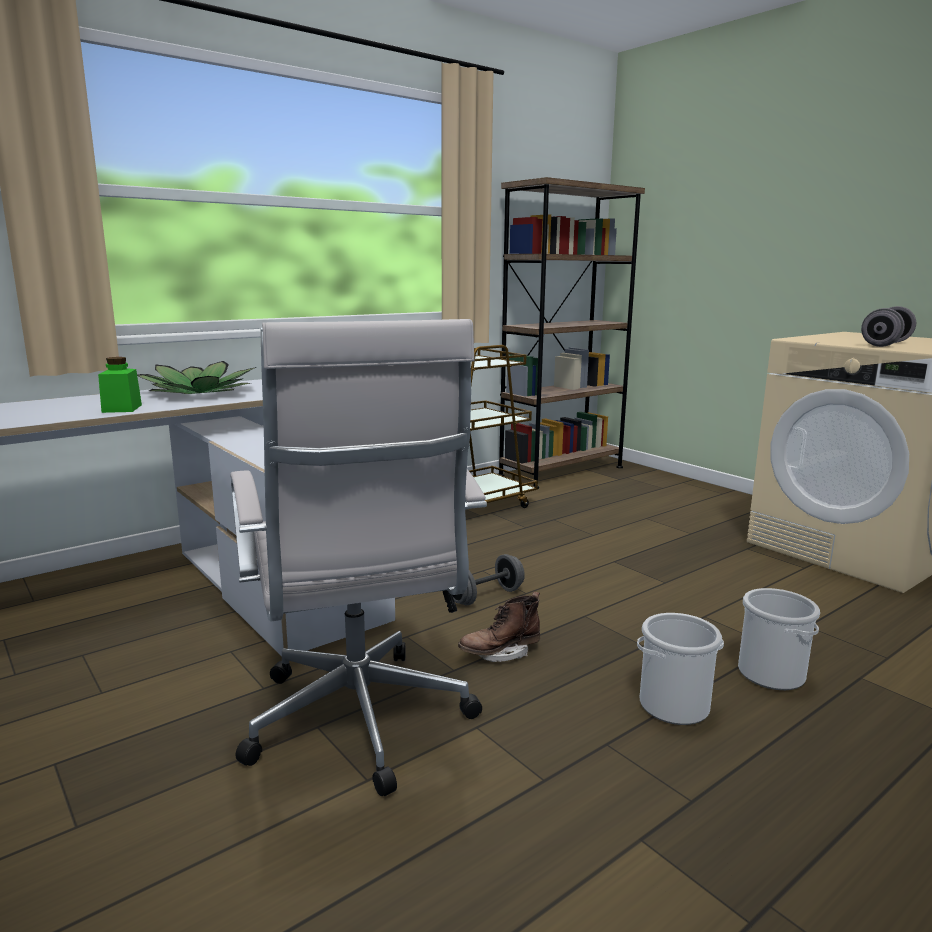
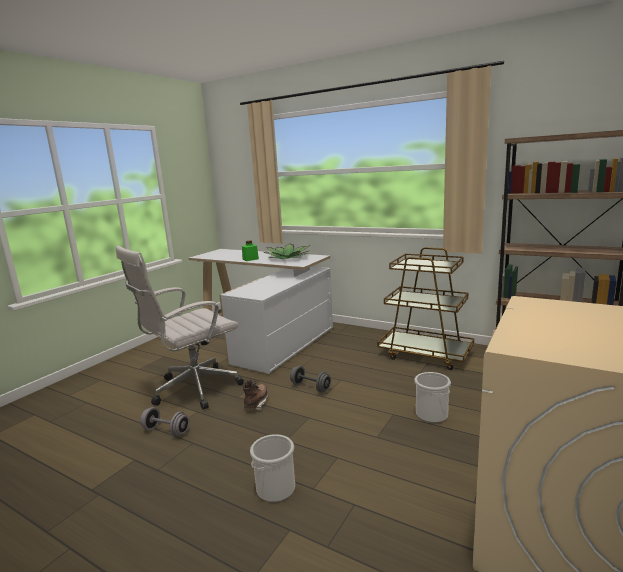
camera: 70 degrees right, 0 degrees up
(500, 653) = (256, 403): brown boot -> brown boot turned 60 degrees clockwise
(674, 705) = (229, 457): bucket -> bucket (432, 414)
(886, 344) = (547, 329): grey dumbbell -> grey dumbbell (166, 431)

